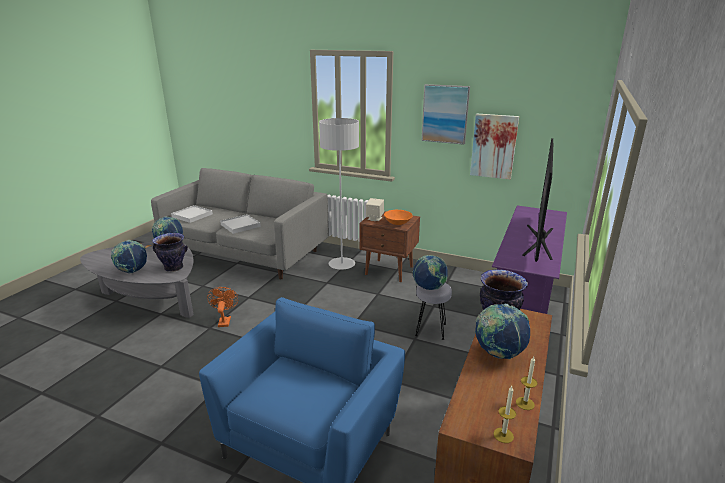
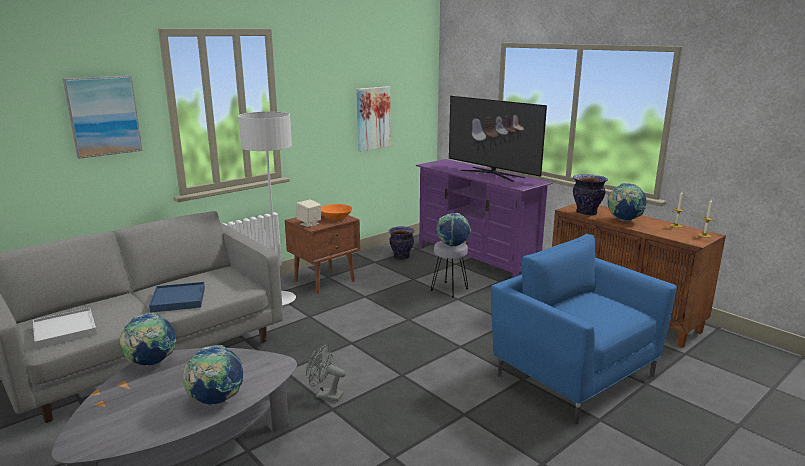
camera: 65 degrees left, 5 degrees down
(174, 268) = (249, 364): vase -> vase (401, 257)
(224, 320) = (325, 395): orange fan -> grey fan
(240, 225) = (178, 299): white tray -> blue tray
(445, 114) = (330, 93): picture -> picture (103, 116)

